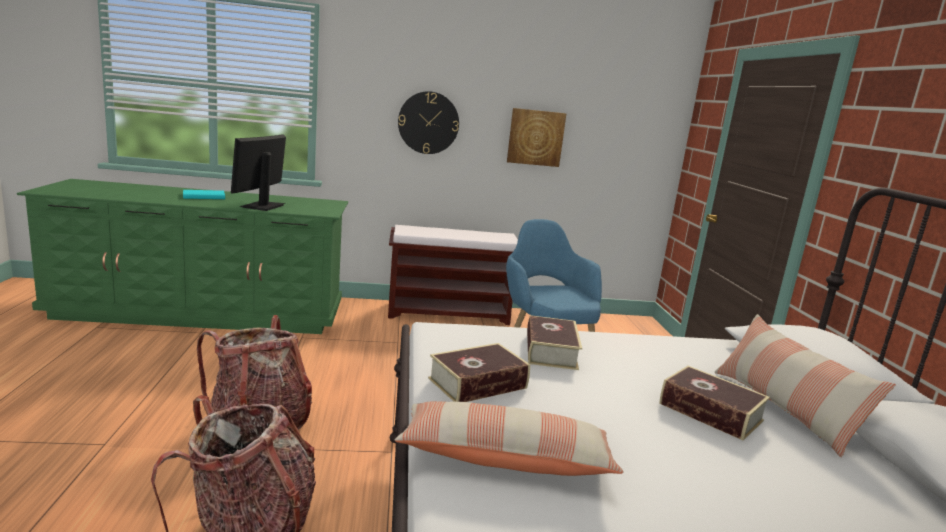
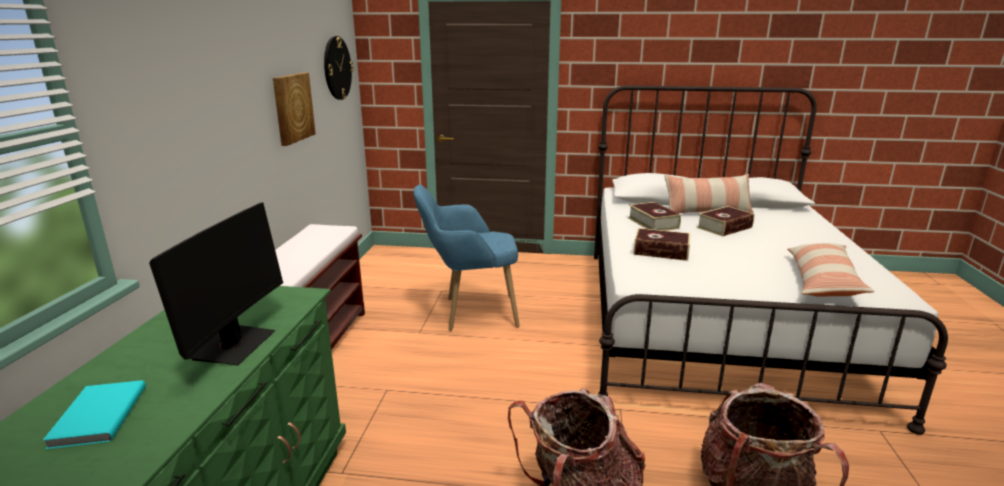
camera: 75 degrees left, 5 degrees up
(262, 206) = (234, 345): monitor -> monitor turned 105 degrees counterclockwise
(428, 123) = (214, 124): wall clock -> wall clock (337, 68)
(477, 383) = (732, 278): book -> book (653, 223)

